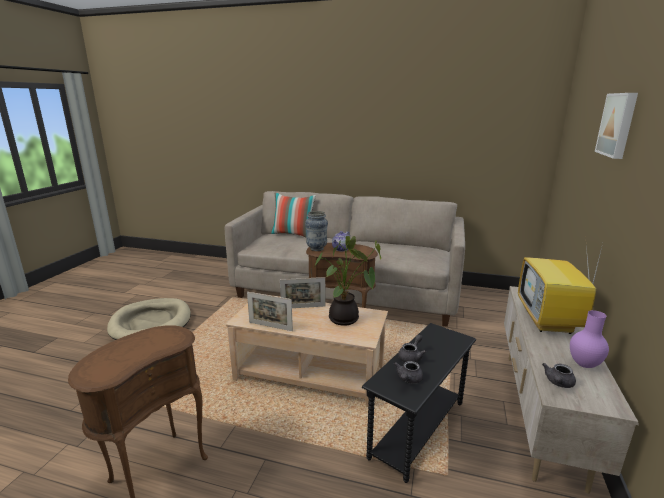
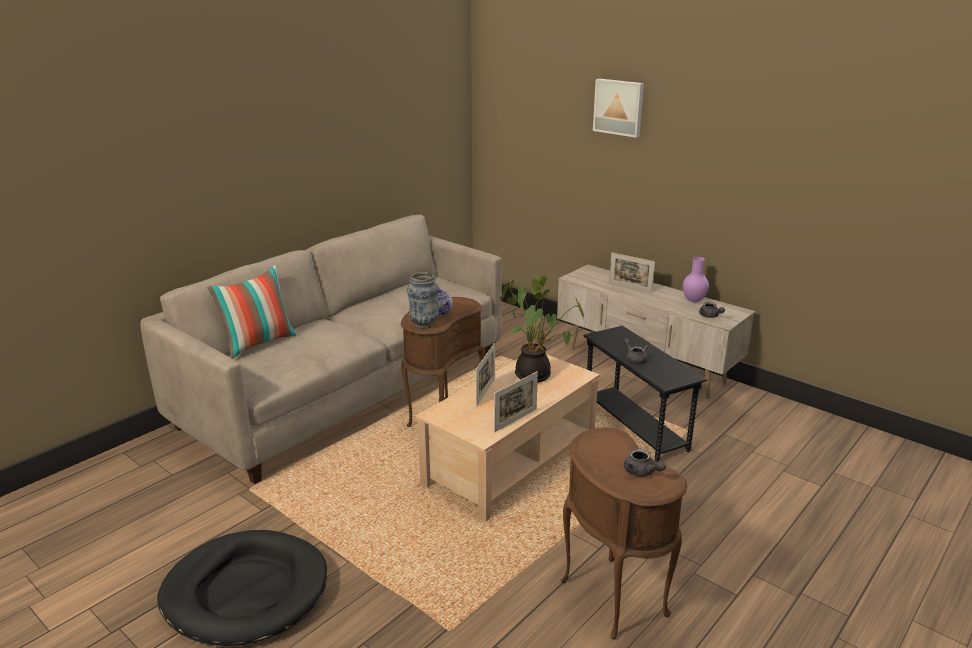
camera: 65 degrees left, 5 degrees up
(151, 323) = (246, 591): beige dog bed -> black dog bed
(408, 379) = (666, 369): grey teapot -> grey teapot (641, 472)
(549, 321) = (630, 288): television -> picture frame

